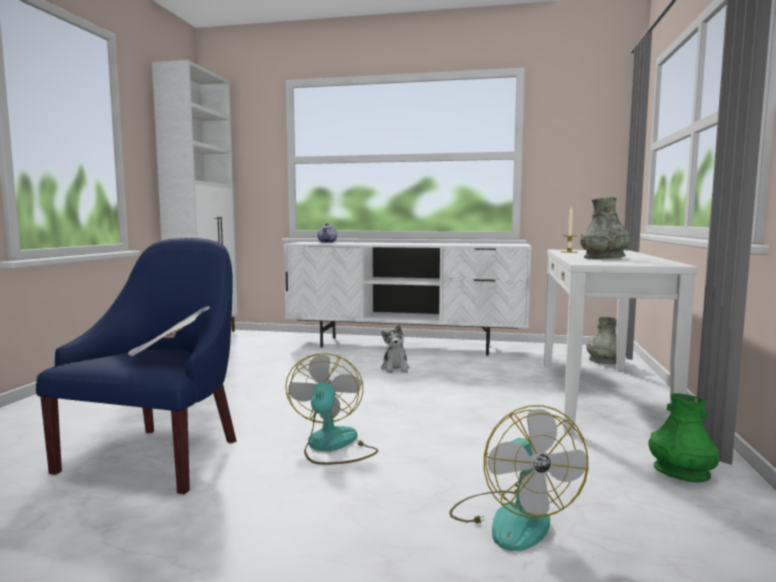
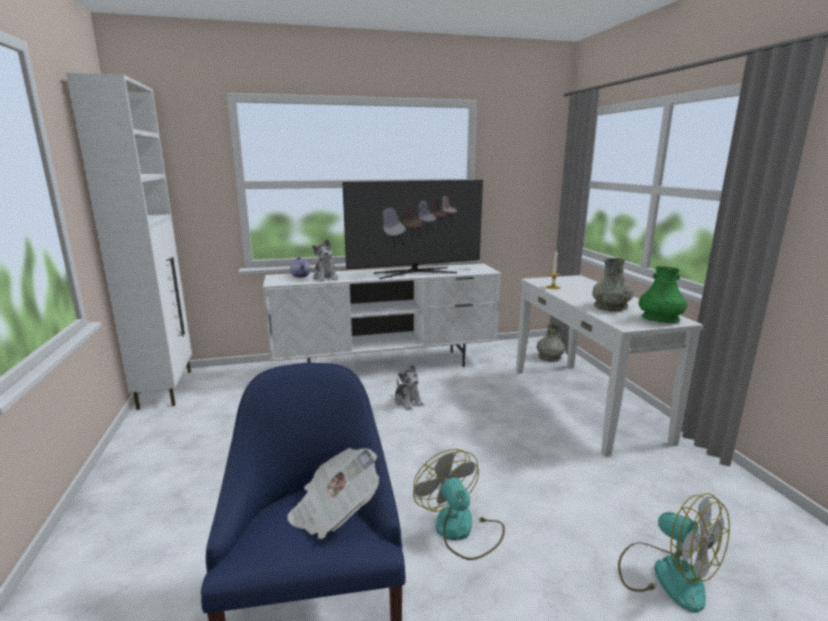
camera: 25 degrees left, 10 degrees up
(346, 243) = (326, 278): none -> plush toy
(436, 244) = (414, 273): none -> television
(681, 472) = (706, 481): green vase -> green vase (660, 319)

